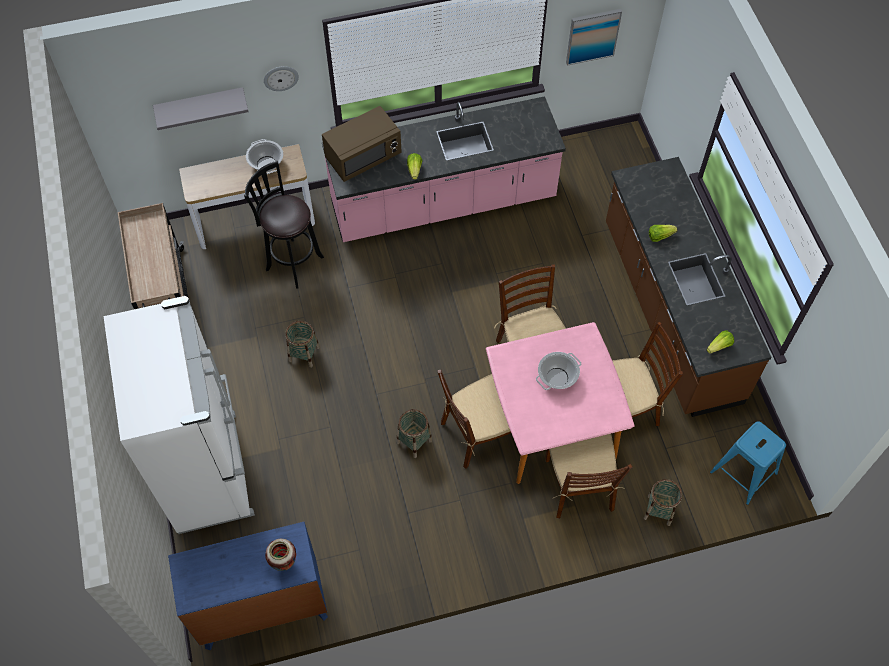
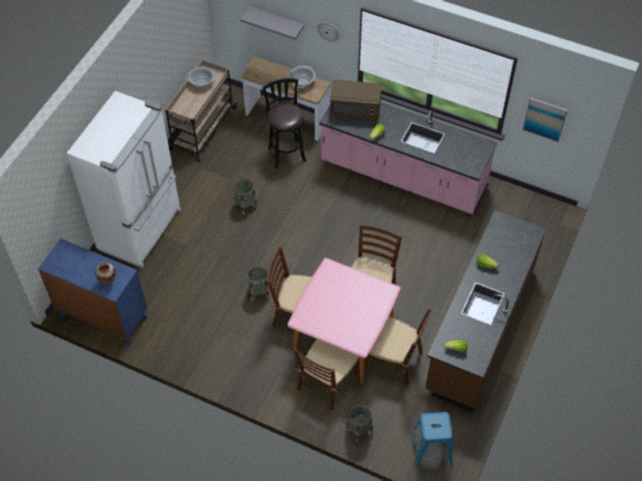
camera: 40 degrees right, 5 degrees down
(557, 377) = (348, 300): cooking pot -> cooking pot (202, 83)

